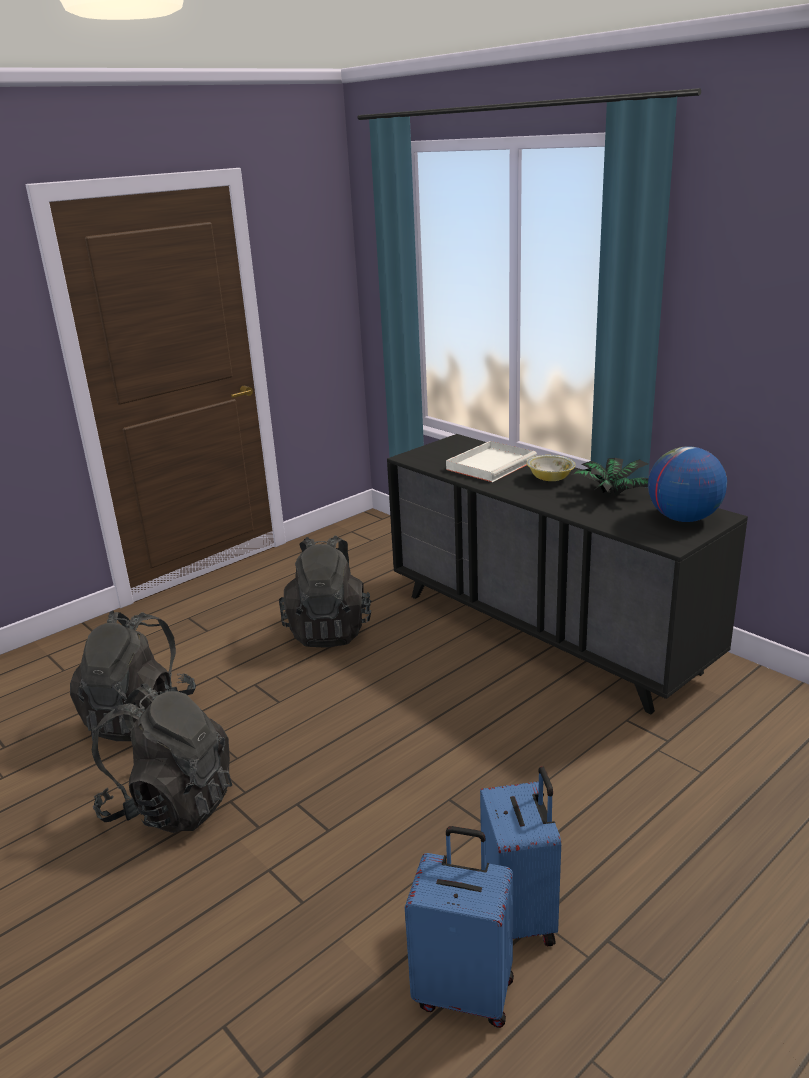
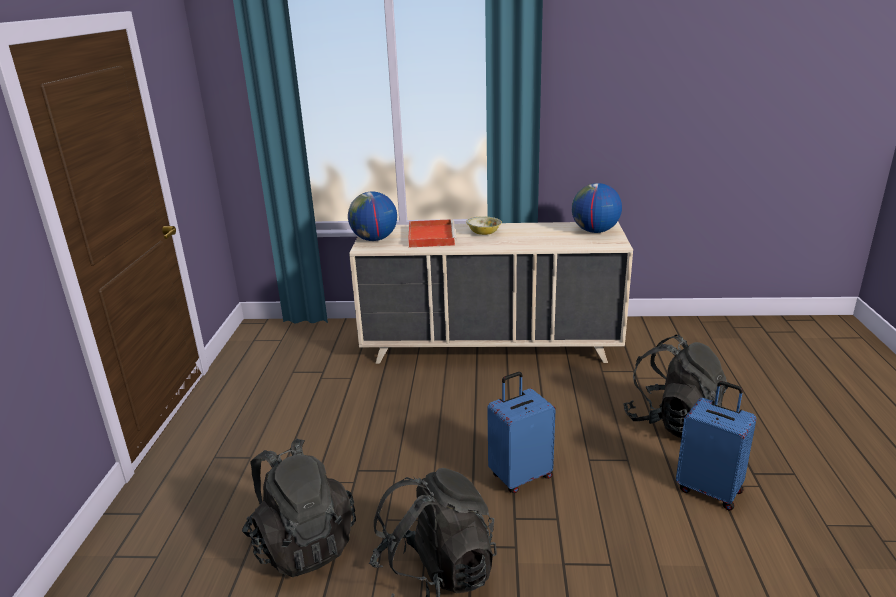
camera: 45 degrees left, 0 degrees up
(329, 630) = (352, 409): black backpack -> black backpack (673, 422)
(434, 451) = (374, 239): none -> globe
(465, 991) = (745, 539): blue suitcase -> blue suitcase (520, 476)
(491, 464) = (431, 236): white tray -> red tray
(545, 632) = (491, 347): black dresser -> beige dresser
(611, 493) = (534, 230): potted plant -> none

